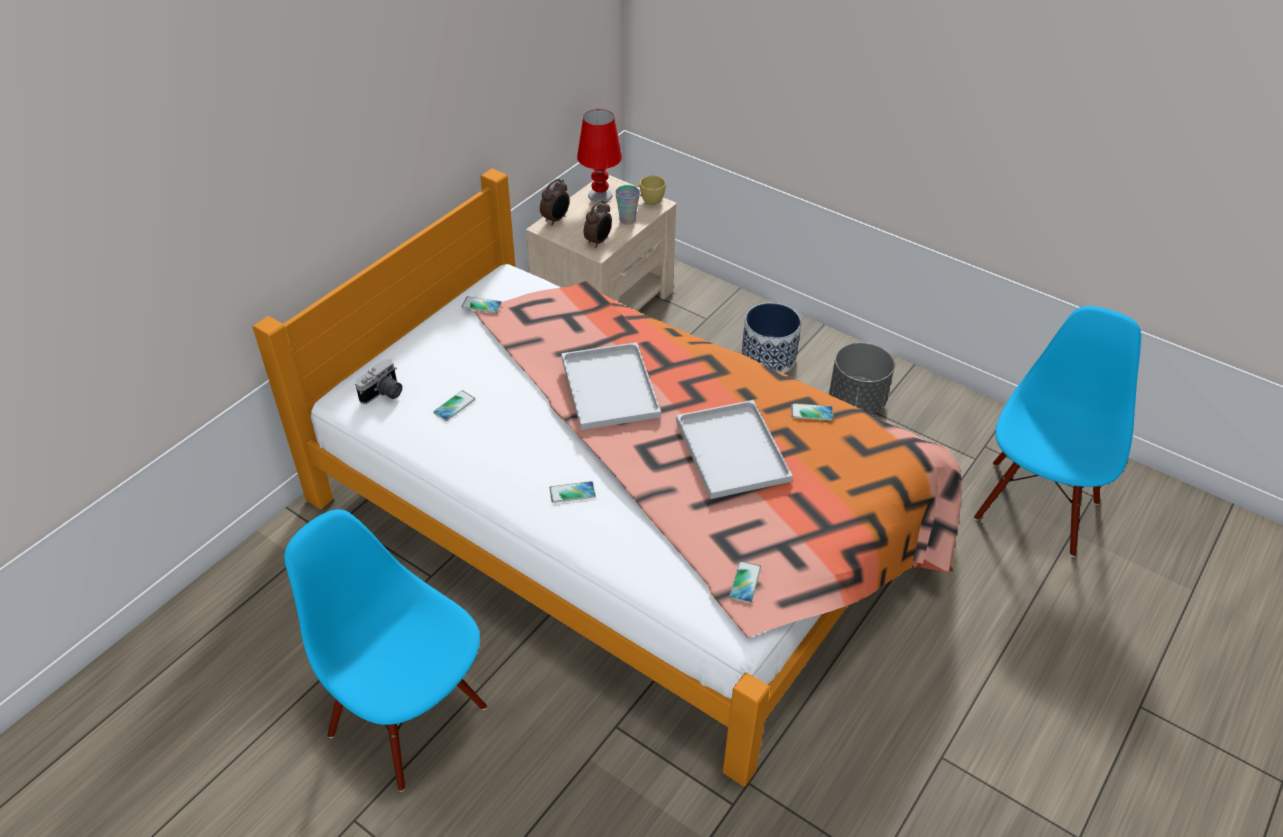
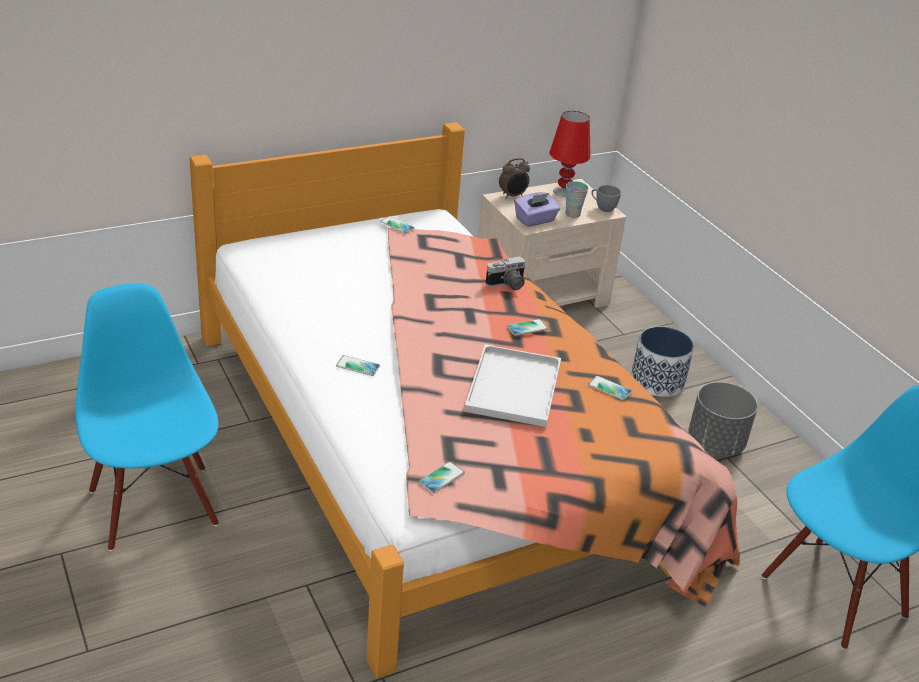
camera: 25 degrees right, 10 degrees down
(383, 394) = (274, 255): camera -> camera (507, 285)
(454, 406) = (319, 280): phone -> phone (527, 328)
(599, 241) = (535, 220): alarm clock -> purple tissue box
(608, 386) = (448, 307): white tray -> none
(649, 201) = (603, 208): yellow cup -> grey cup

